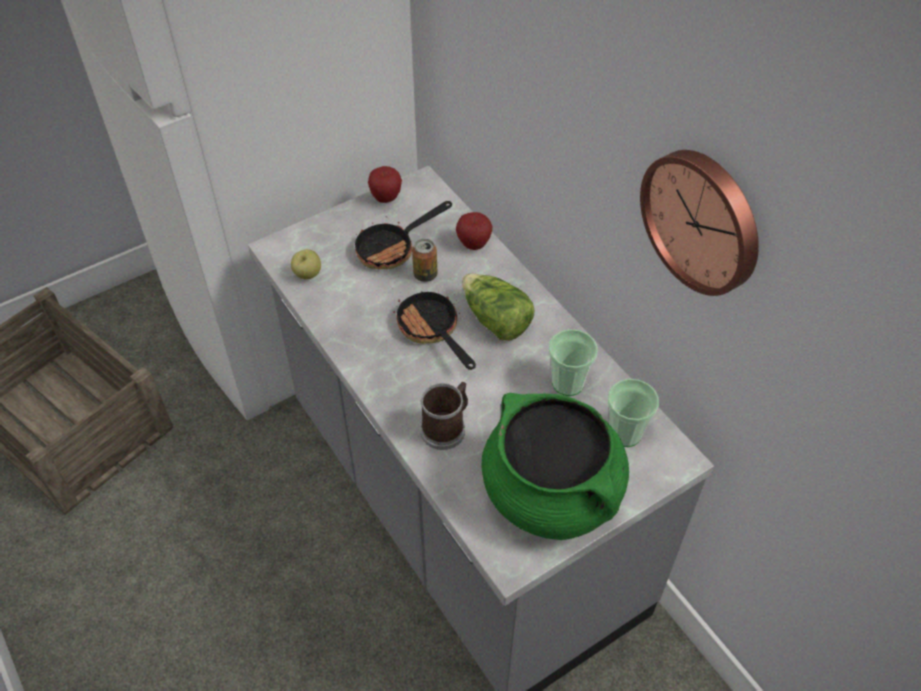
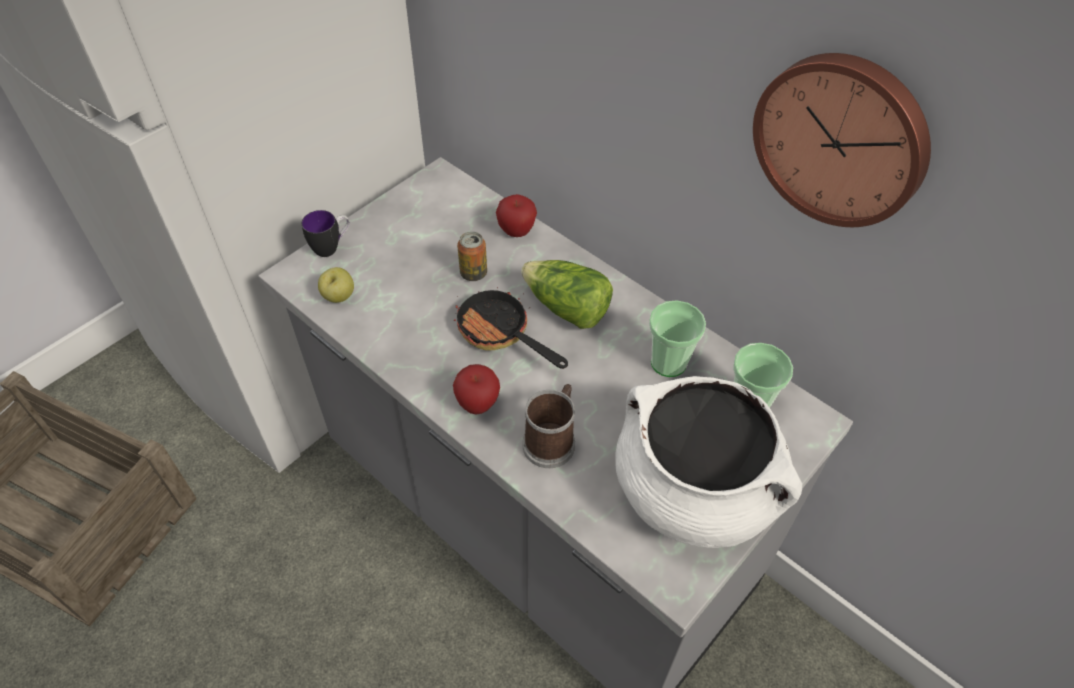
camera: 15 degrees left, 0 degrees up
(313, 231) = (332, 247): none -> mug
(386, 198) = (404, 198): apple -> apple (477, 404)
(393, 248) = (428, 251): frying pan -> none
(552, 493) = (694, 491): green cooking pot -> white cooking pot

